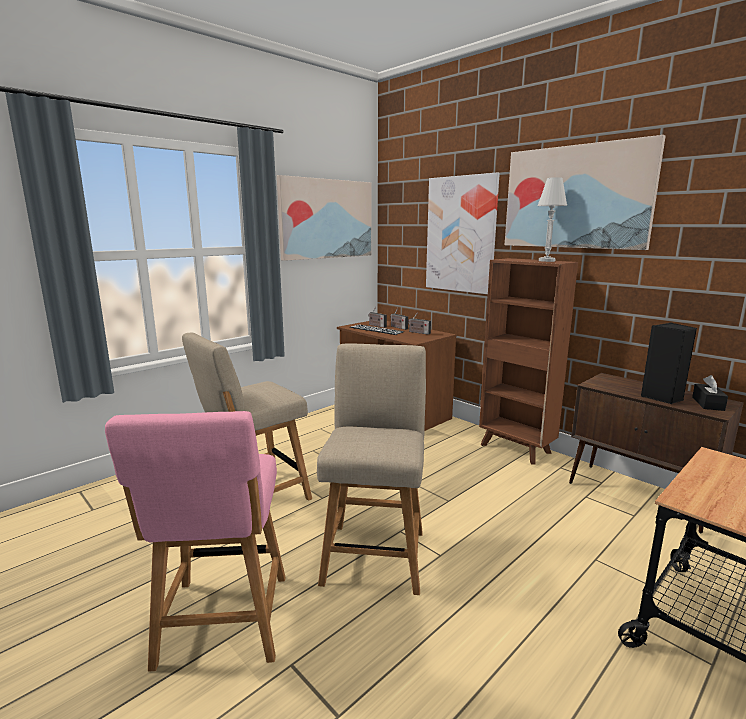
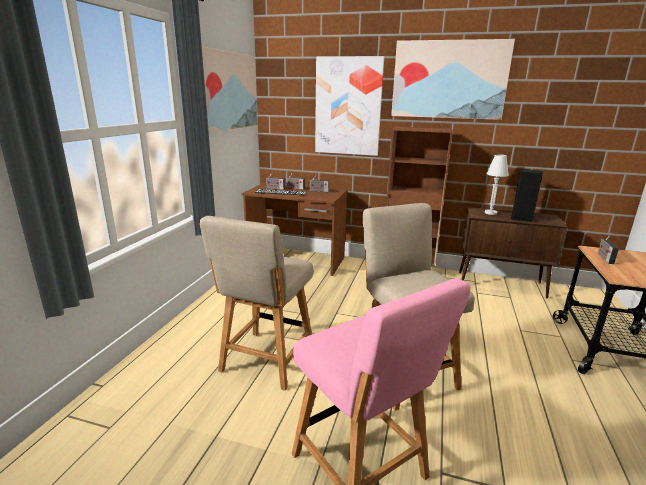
camera: 30 degrees left, 5 degrees up
(546, 261) = (433, 128): white table lamp -> white table lamp (490, 213)
(708, 404) = (545, 218): black tissue box -> none
(715, 471) = (604, 258): none -> radio

